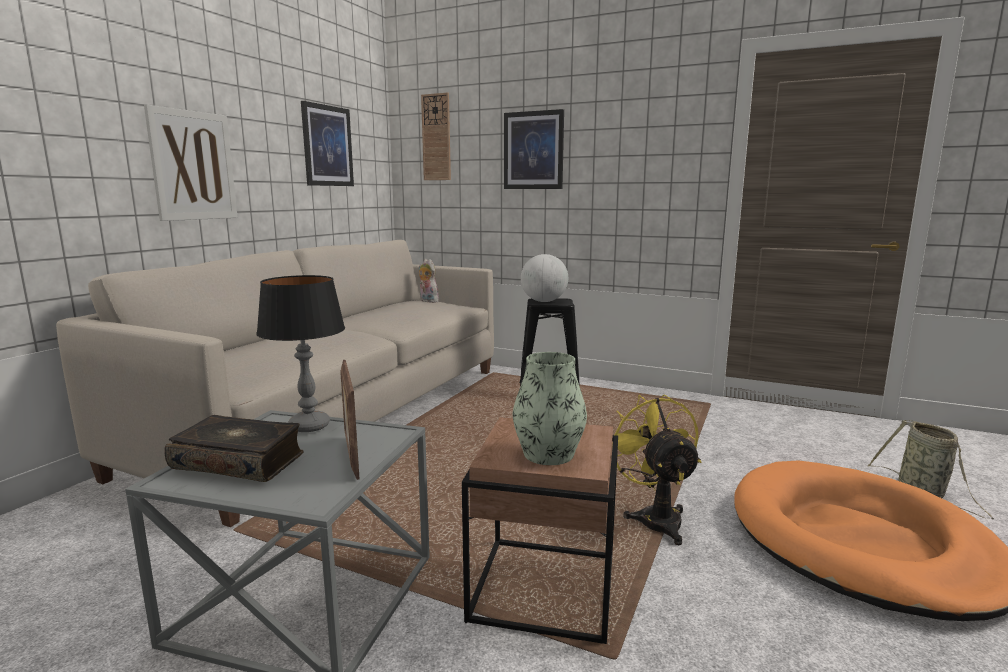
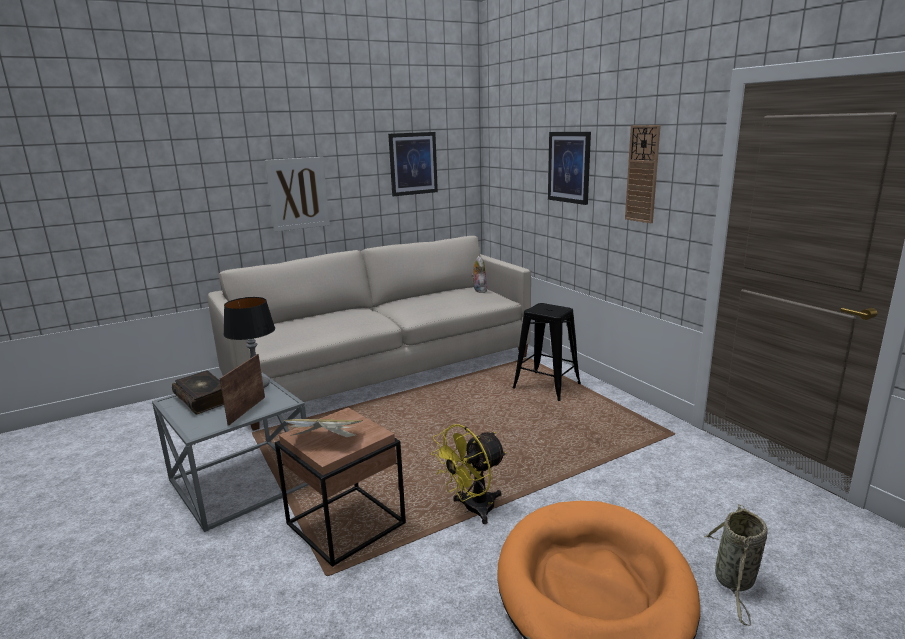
camera: 35 degrees right, 5 degrees up
(436, 137) = (508, 149): wall clock -> wall clock (642, 174)
(544, 301) = (542, 308): globe -> none
(548, 454) = (325, 440): vase -> book
(655, 517) = (472, 510): yellow fan -> yellow fan turned 150 degrees counterclockwise

